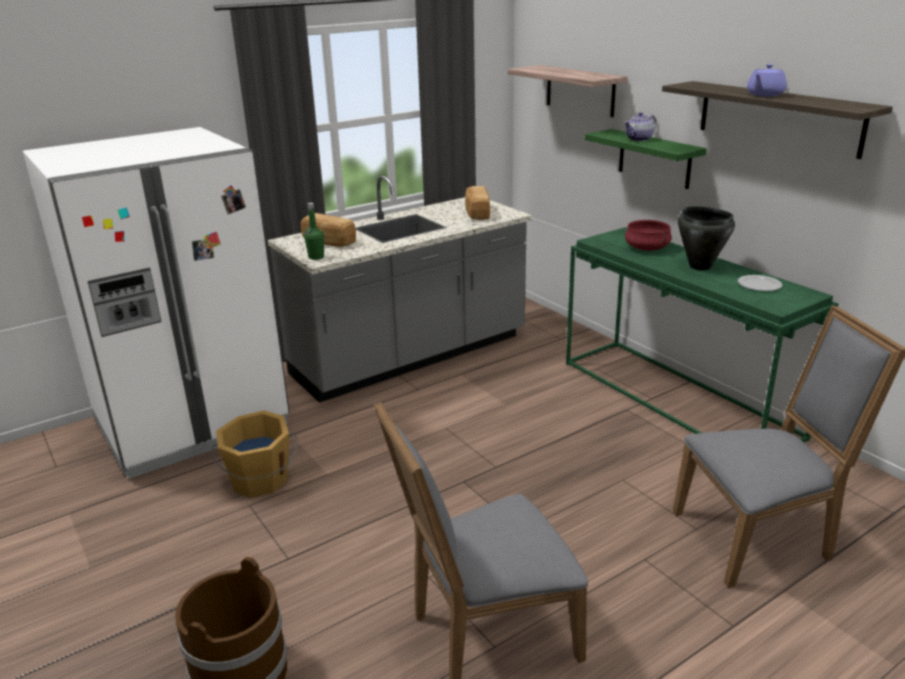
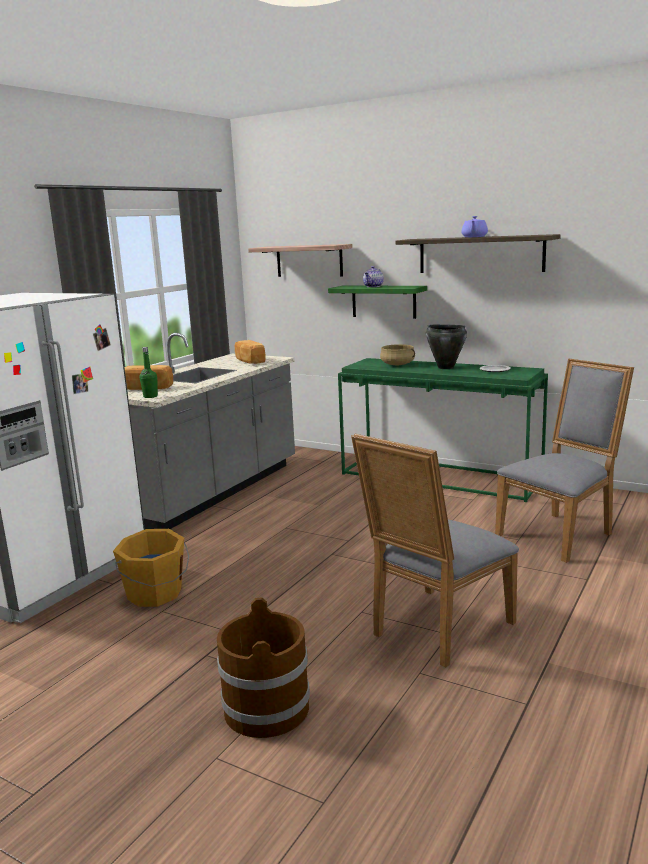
camera: 25 degrees left, 10 degrees down
(647, 248) = (398, 364): red cooking pot -> beige cooking pot

